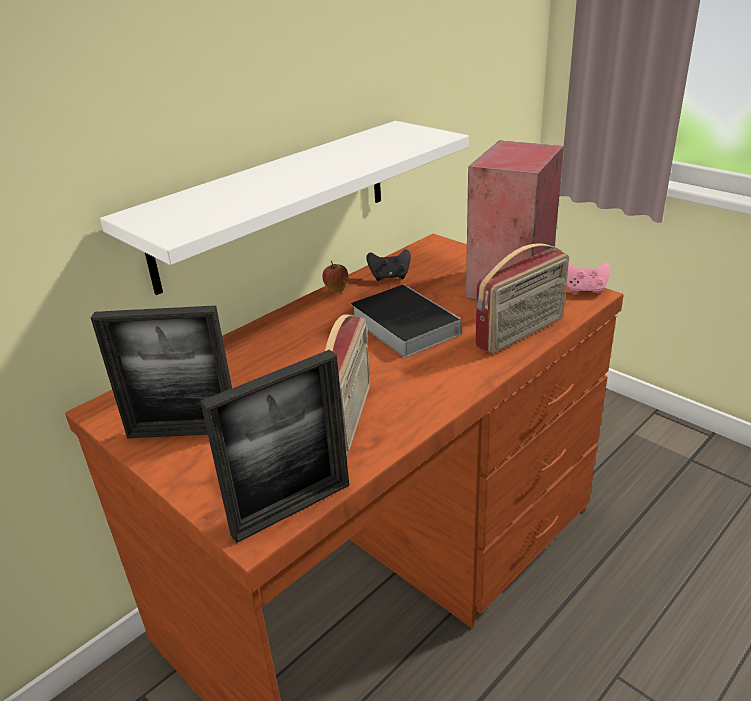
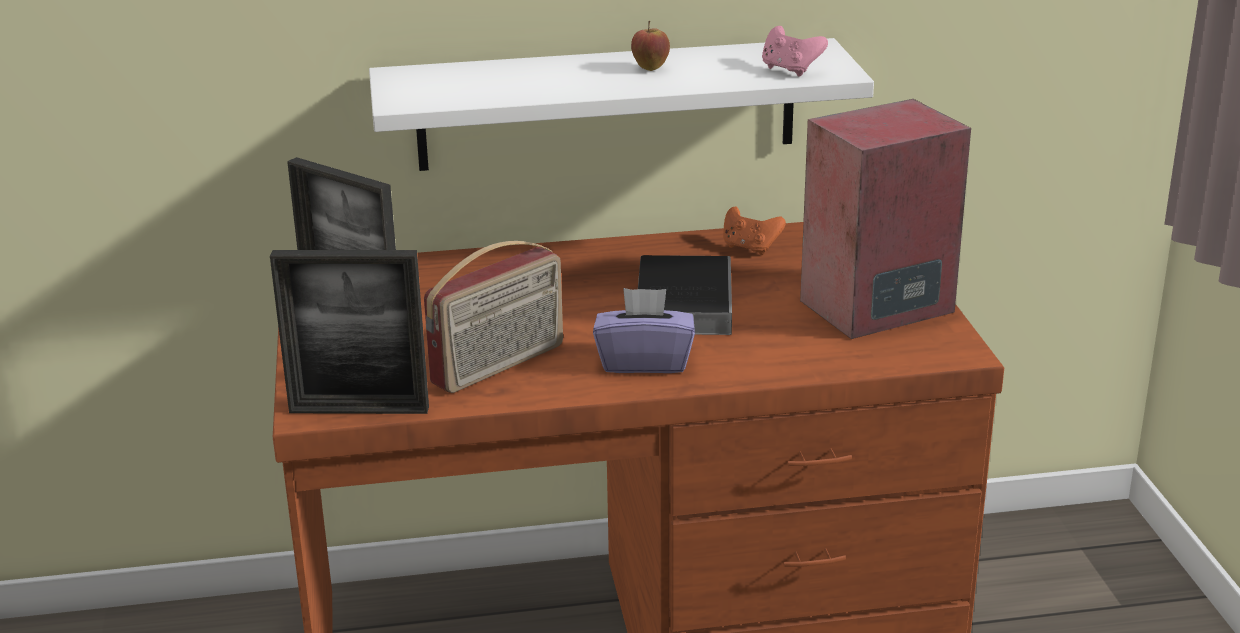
camera: 35 degrees right, 5 degrees down
(336, 290) = (669, 242): apple -> apple (650, 68)
(389, 277) = (750, 248): black game controller -> orange game controller
(438, 374) = (644, 362): none -> purple tissue box
(521, 333) = (799, 359): radio -> none
(584, 290) = (959, 344): pink game controller -> pink game controller (790, 70)

